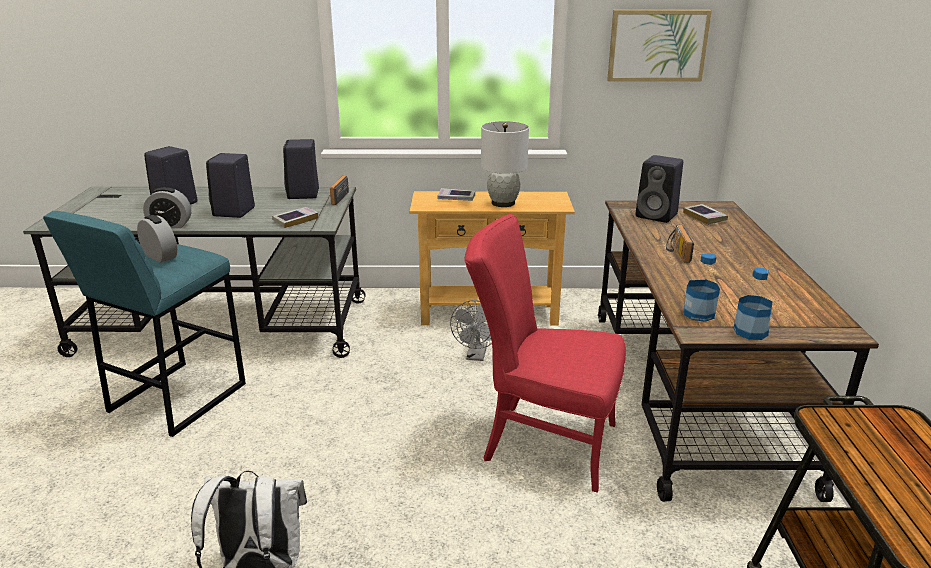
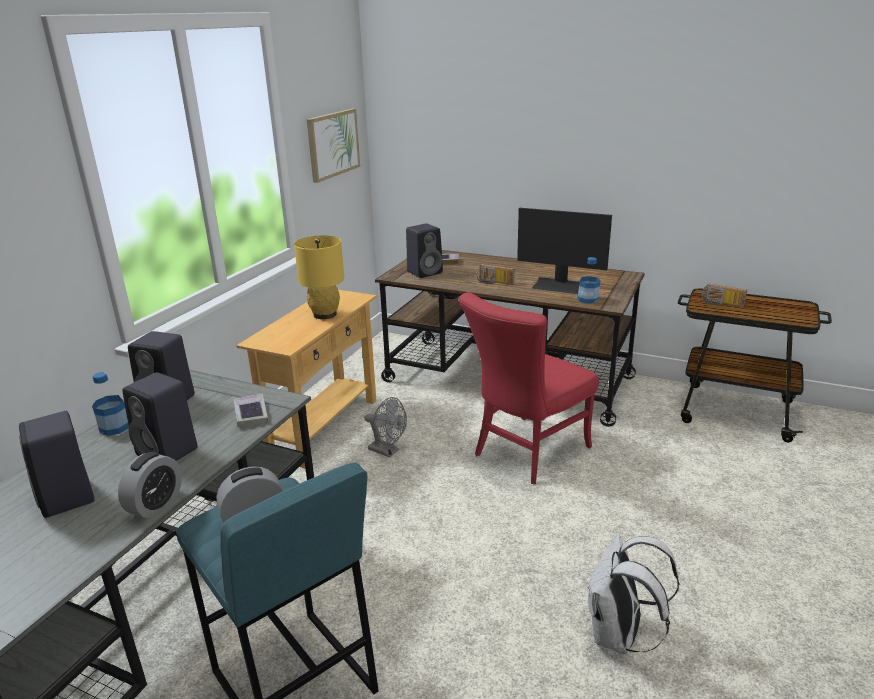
camera: 65 degrees left, 0 degrees up
(336, 197) = (209, 383): radio -> radio (721, 304)
(456, 198) = (286, 330): book -> none
(503, 203) = (324, 314): white table lamp -> yellow table lamp
(722, 289) = (559, 286): none -> monitor
(750, 331) = (617, 294): bottle -> bottle (115, 427)

